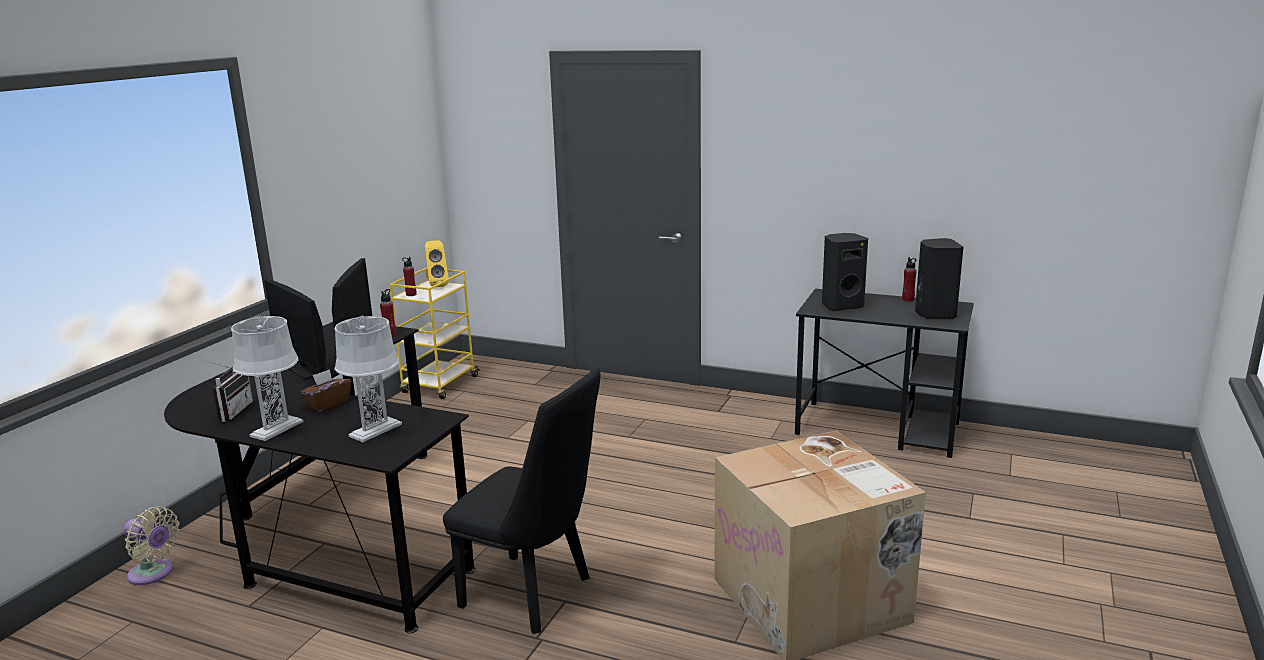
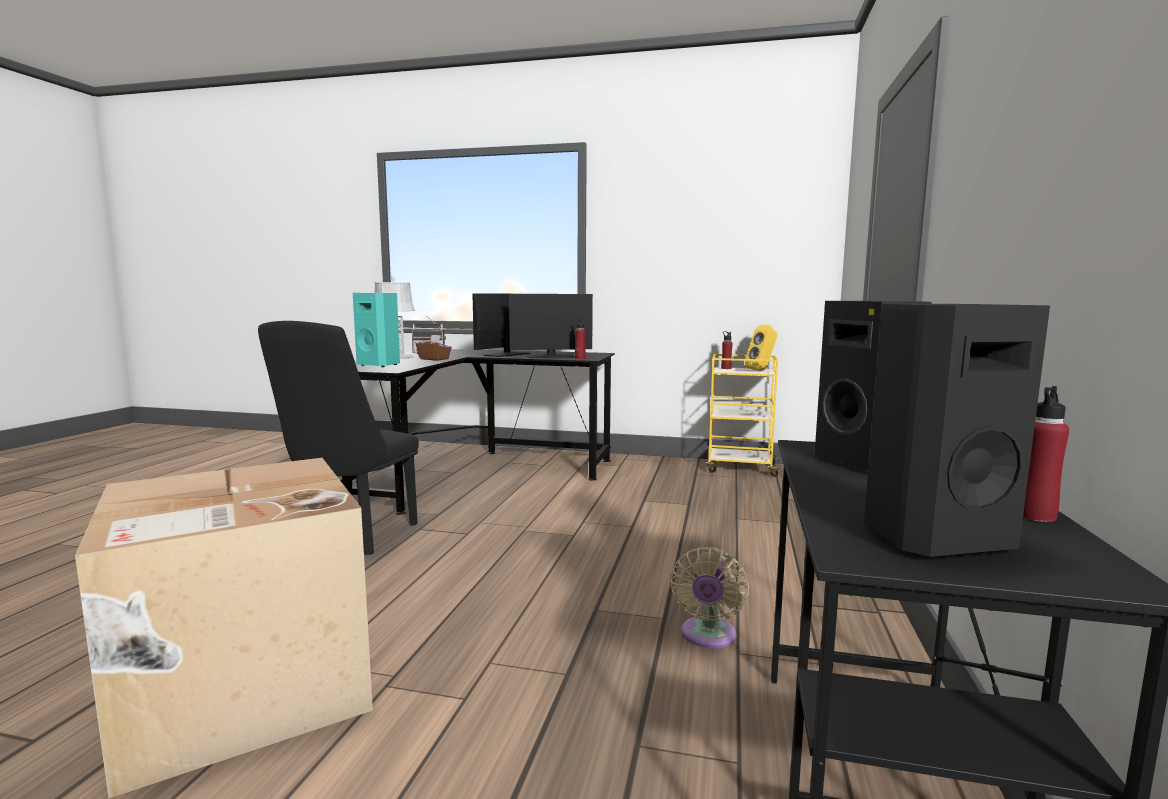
camera: 80 degrees right, 10 degrees down
(153, 574) = (427, 447): beige fan -> beige fan (707, 637)
(376, 430) = (380, 365): grey table lamp -> turquoise speaker

